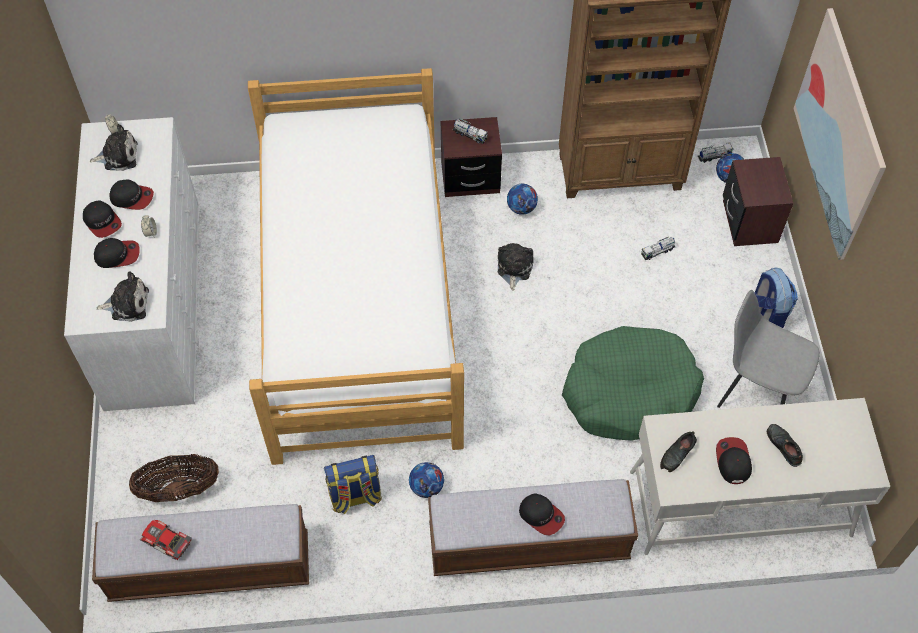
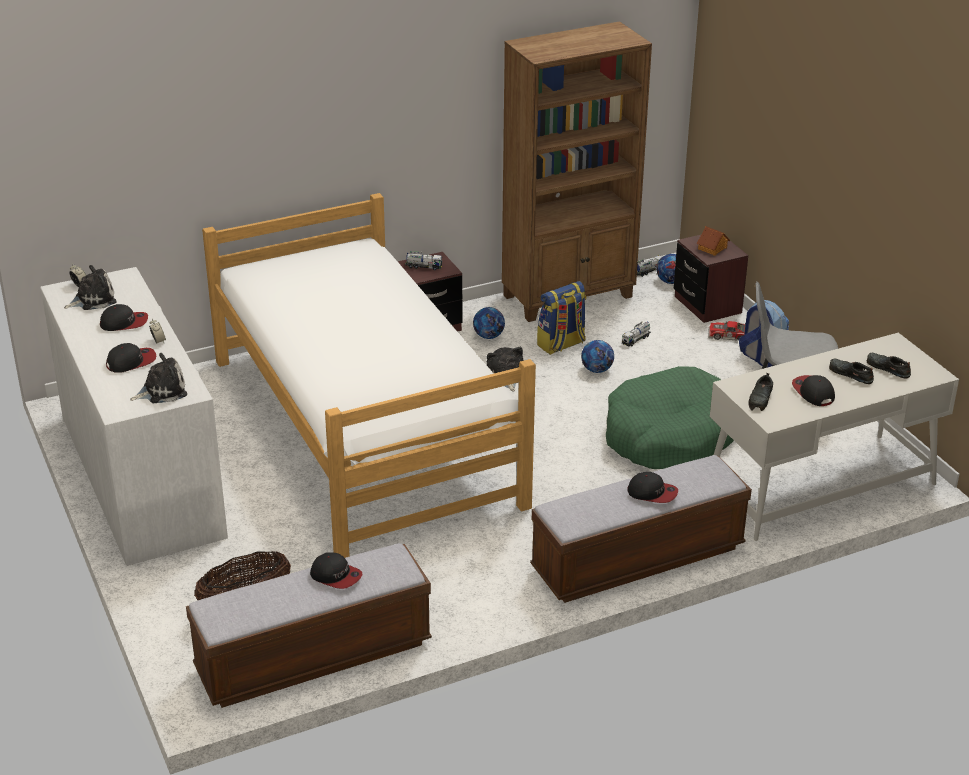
camera: 20 degrees left, 25 degrees down
(102, 222) = (102, 344): cap -> cap (336, 576)
(166, 542) = (276, 599): toy car -> toy car (728, 336)
(355, 496) = (440, 567): backpack -> backpack (561, 345)
(426, 487) = (511, 543): football -> football (597, 370)
(762, 183) = (712, 248): none -> toy house
(825, 448) = (887, 368): none -> black shoe
(839, 134) = (779, 145): picture -> none

